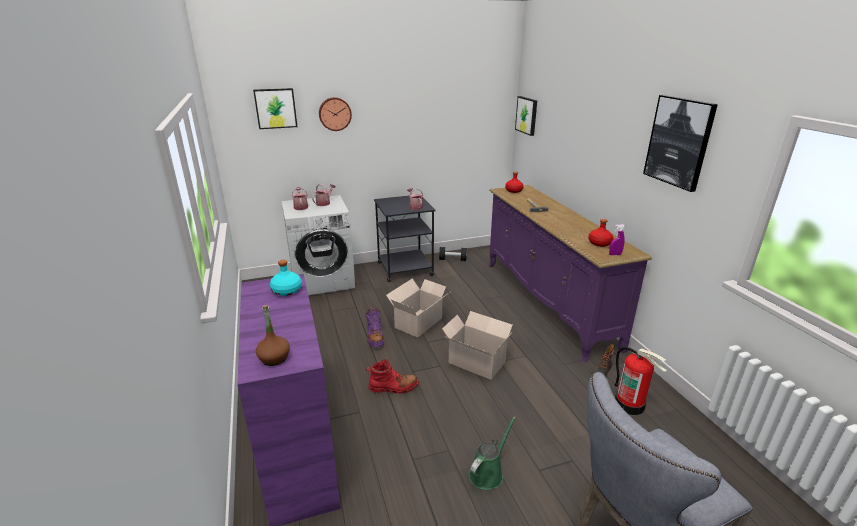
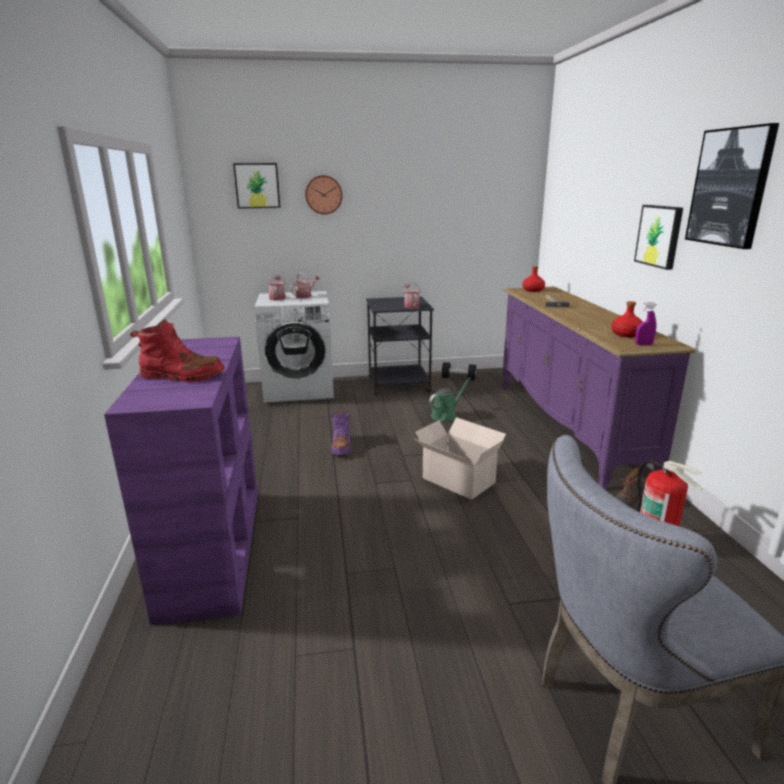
camera: 10 degrees right, 5 degrees down
(274, 358) = (160, 397): brown bottle -> none
(286, 290) = (211, 347): turquoise bottle -> none
(393, 387) = (347, 497): red boot -> red boot (182, 376)
(419, 322) = (399, 435): cardboard box -> none
(488, 473) = (438, 598): green watering can -> green watering can (445, 415)
(527, 115) = (555, 201): picture -> picture (659, 236)

